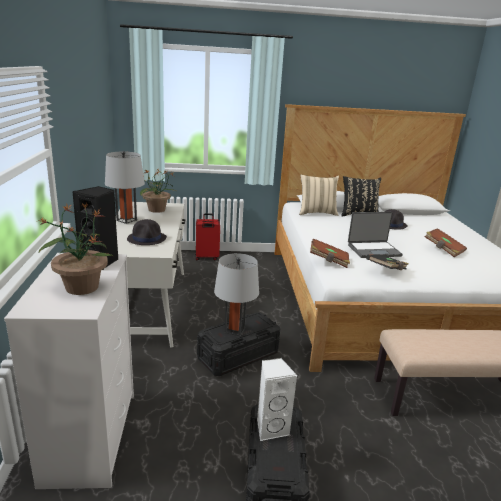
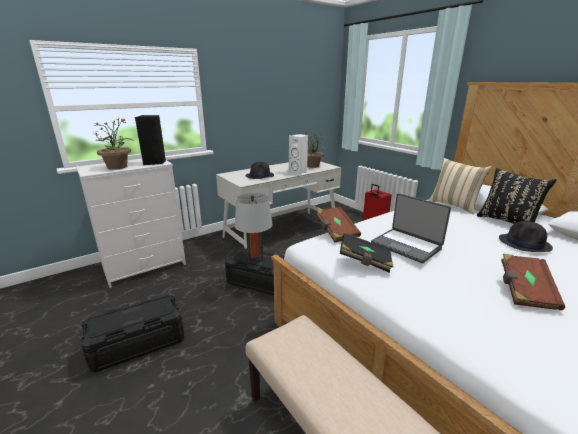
camera: 60 degrees right, 0 degrees up
(126, 220) = (280, 166): grey table lamp -> none
(271, 428) = (145, 308): white speaker -> white speaker (299, 172)

